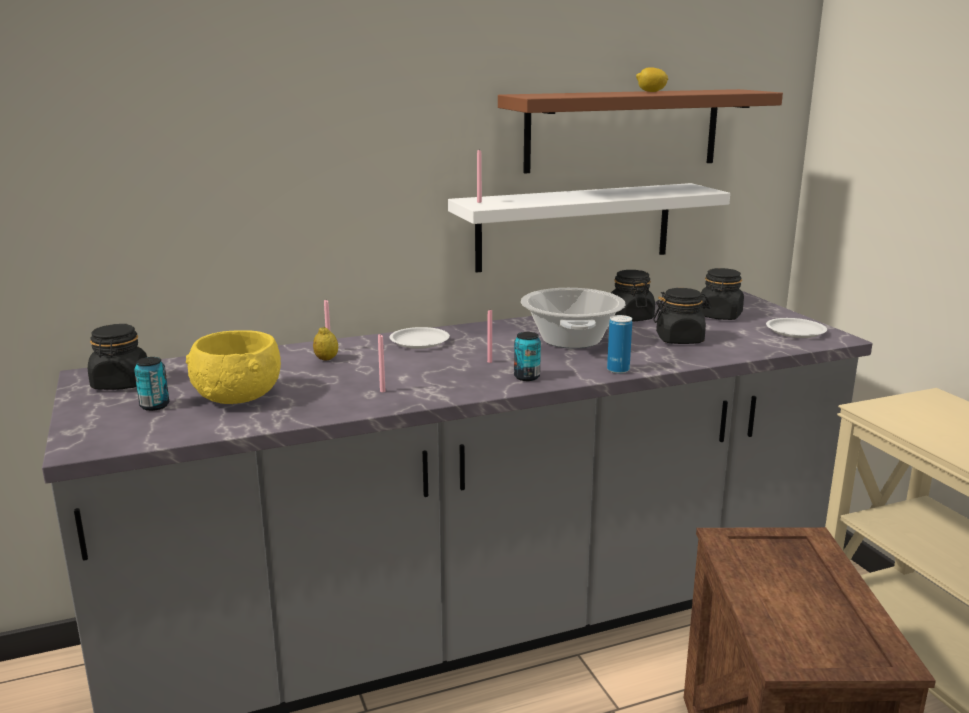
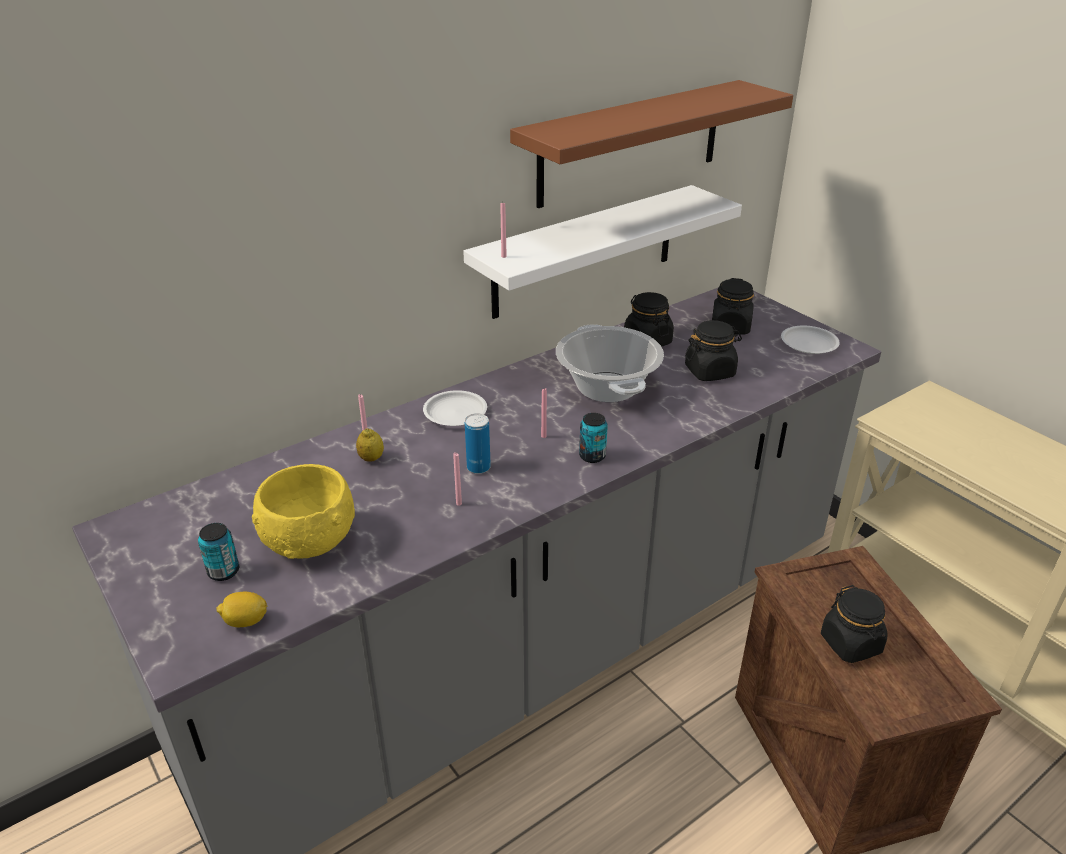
camera: 15 degrees left, 15 degrees up
(121, 383) = (161, 539): black jar -> black jar (851, 644)
(618, 370) = (674, 431): can -> can (478, 467)
(651, 92) = (664, 104): lemon -> lemon (245, 621)

